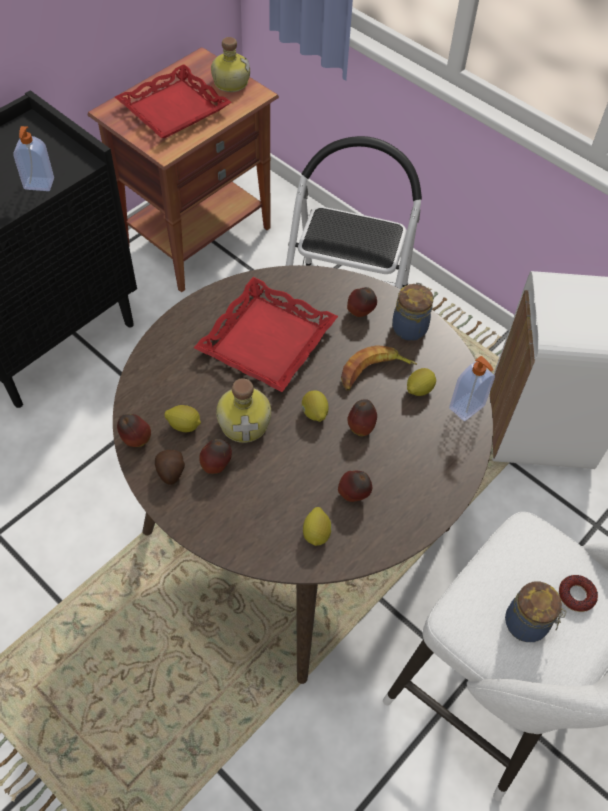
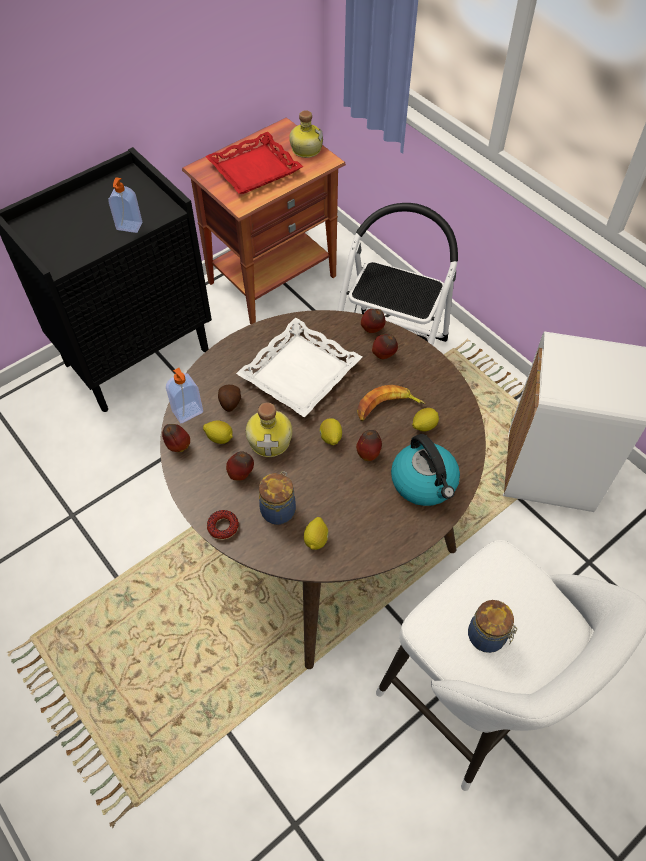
camera: 10 degrees right, 0 degrees up
(170, 473) = (202, 476): potato -> potato (230, 403)
(266, 340) = (299, 372): red tray -> white tray
(353, 495) = (353, 510): apple -> apple (372, 330)
(409, 327) = (424, 371): jar -> jar (279, 509)
(430, 454) = (424, 482): none -> kettle
(467, 408) = (464, 445): soap dispenser -> soap dispenser (188, 413)
(576, 595) = (535, 617): donut -> donut (223, 527)

